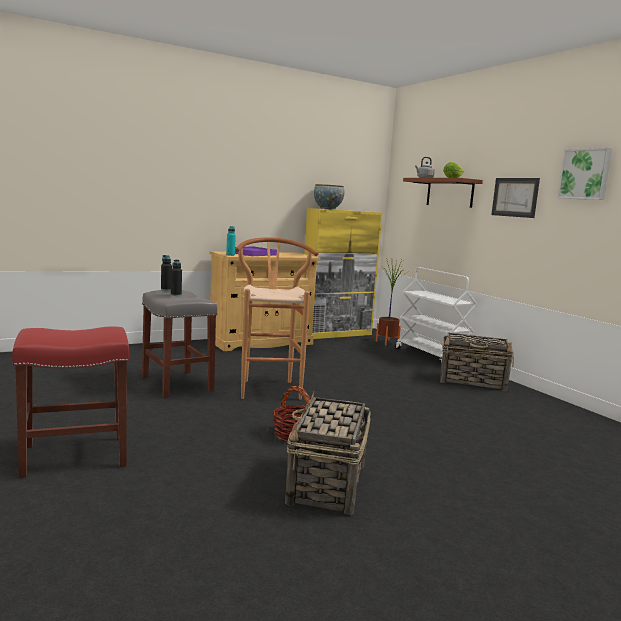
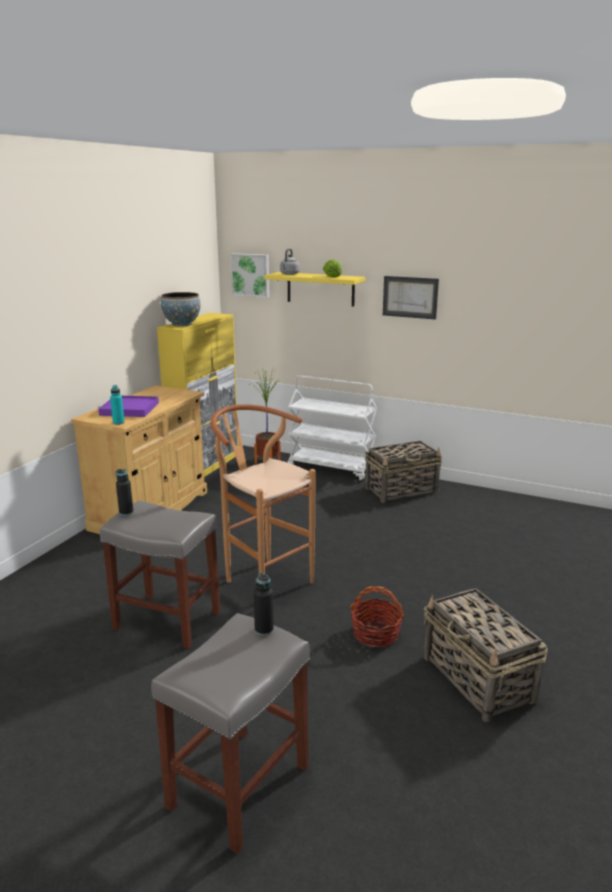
camera: 35 degrees left, 10 degrees up
(73, 456) = (238, 788): red stool -> grey stool
(176, 295) = (154, 518): black bottle -> black bottle (264, 630)
(449, 193) = (320, 289): brown shelf -> yellow shelf
(585, 174) = (491, 277): picture -> picture (251, 275)

